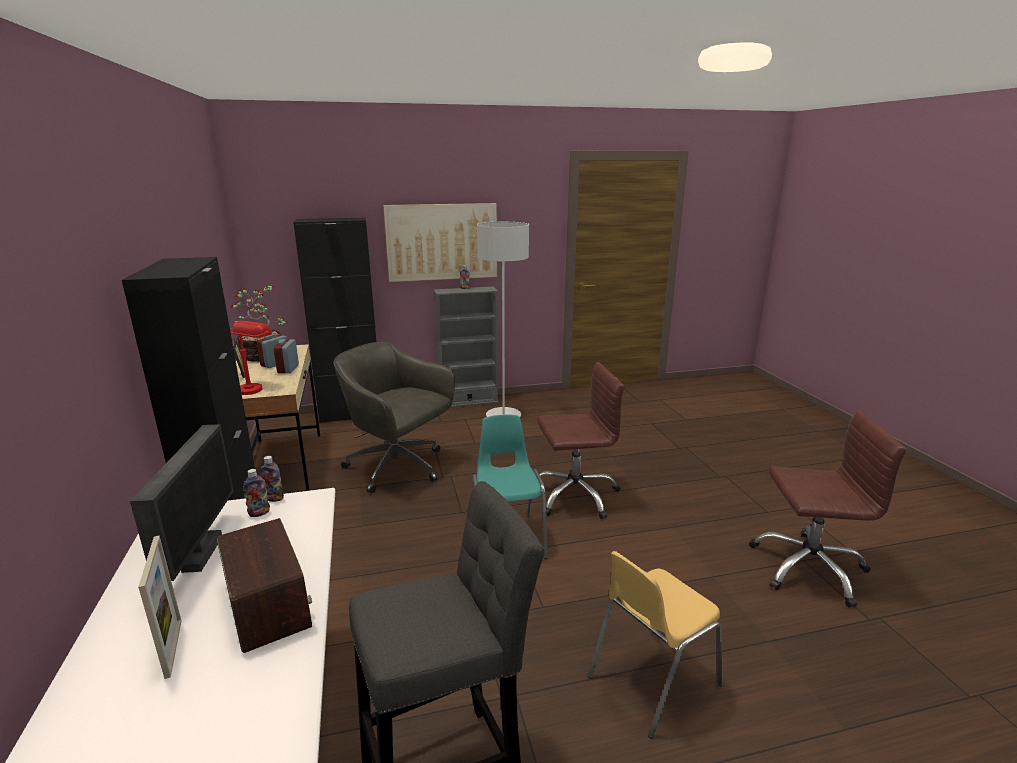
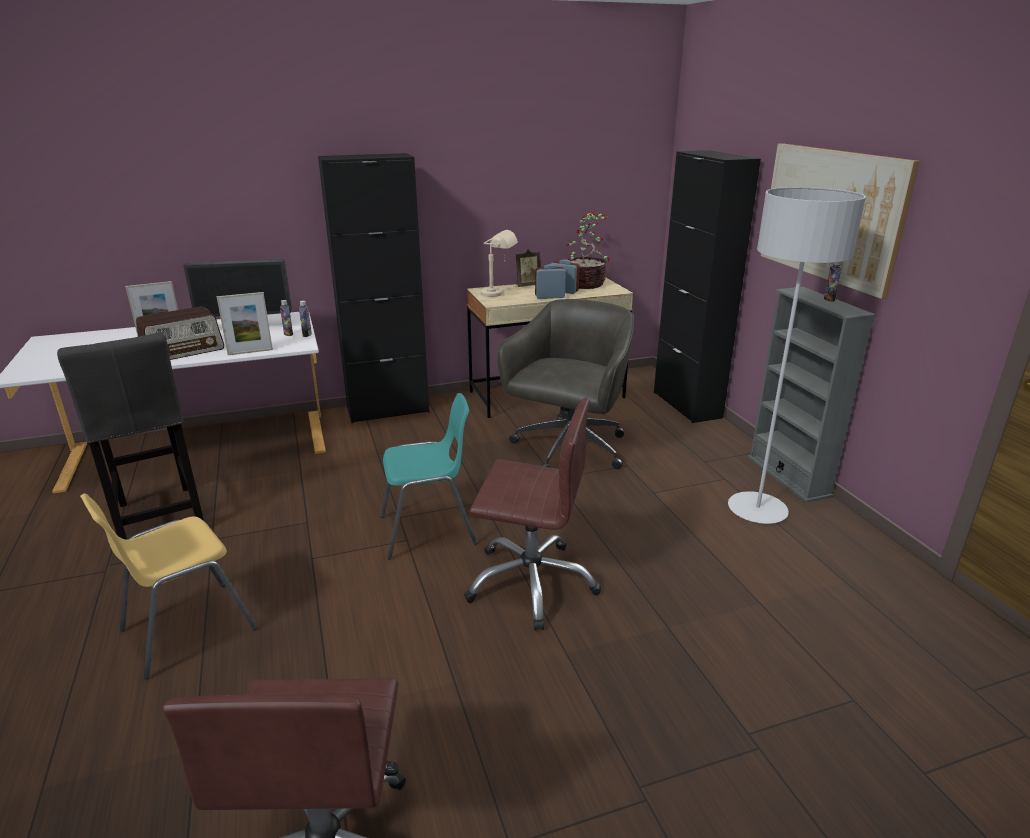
camera: 85 degrees right, 5 degrees up
(255, 387) = (499, 294): red table lamp -> beige table lamp
(316, 535) = (250, 352): none -> picture frame
(574, 495) = (531, 582): brown office chair -> brown office chair turned 60 degrees counterclockwise
(651, 680) = (186, 629): yellow chair -> yellow chair turned 90 degrees counterclockwise

